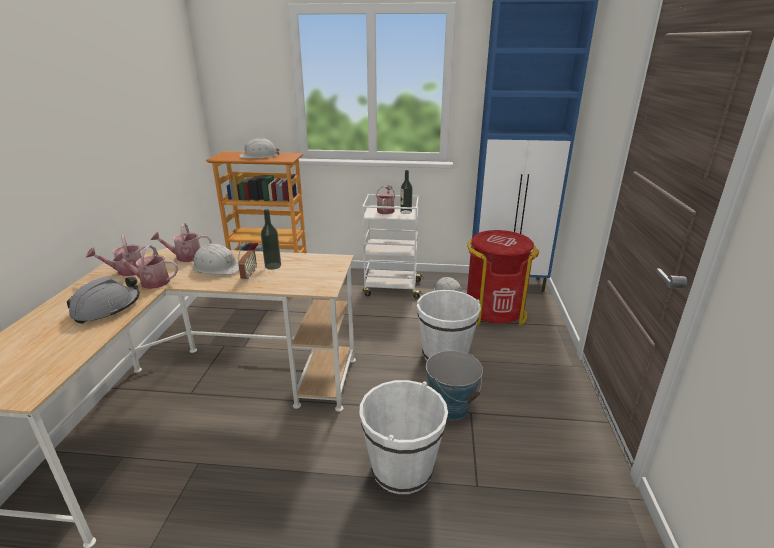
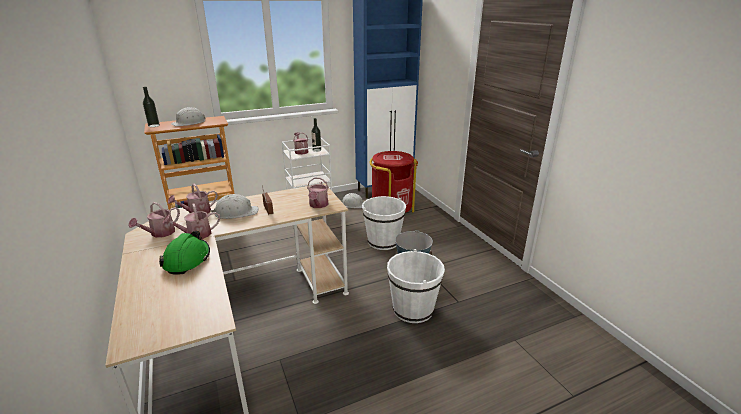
camera: 30 degrees left, 0 degrees up
(107, 308) = (187, 260): grey hard hat -> green hard hat
(273, 266) = (277, 202): bottle -> bottle (154, 125)
(309, 282) = (318, 205): none -> watering can

